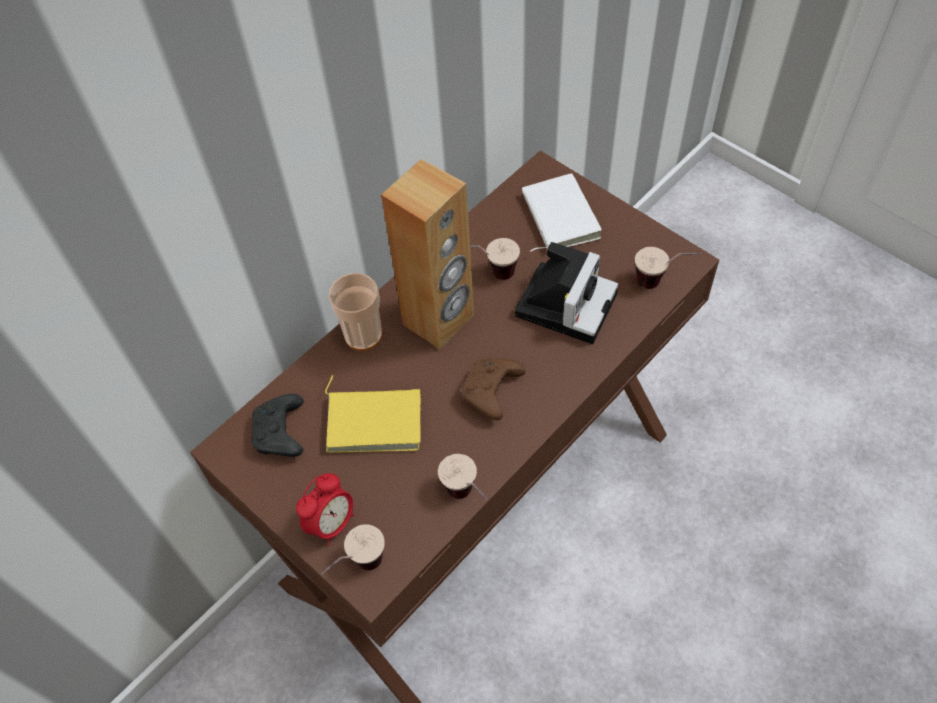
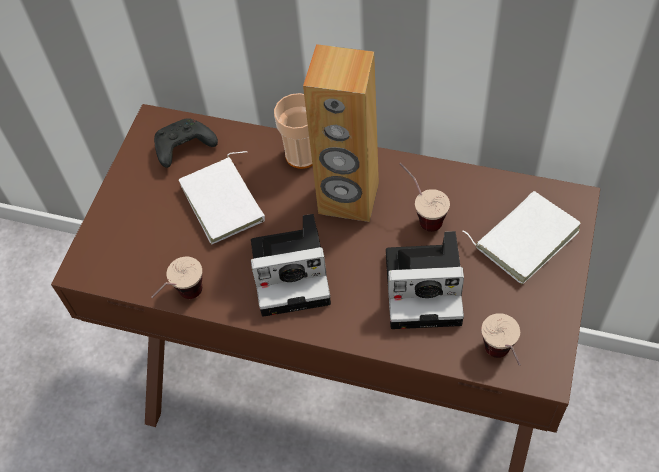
camera: 65 degrees right, 0 degrees up
(332, 523) = (121, 219): alarm clock -> none
(358, 570) = (89, 254): cup -> none
(375, 420) = (225, 202): yellow book -> white book
(491, 393) = (294, 272): brown game controller -> camera

